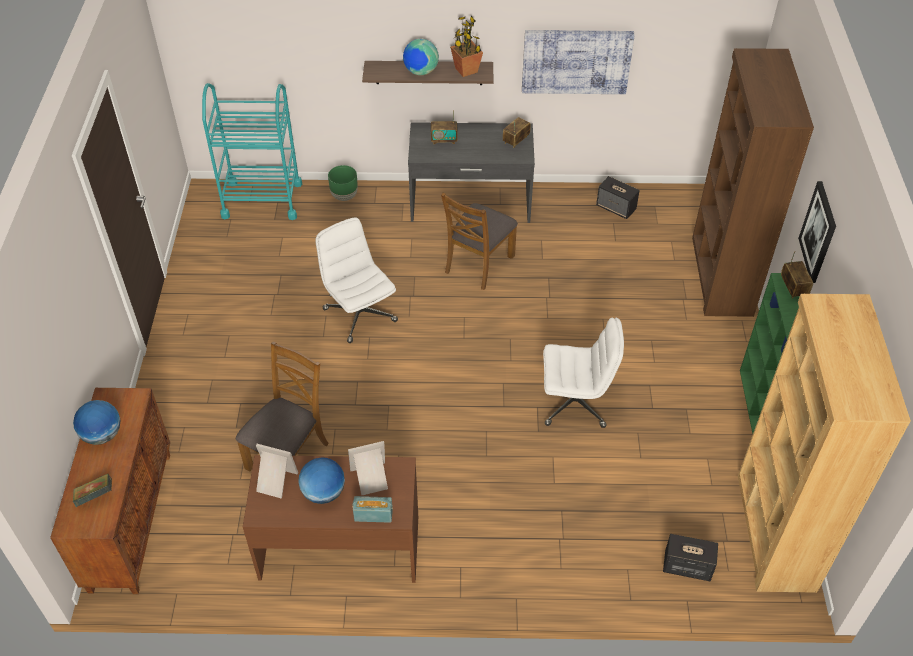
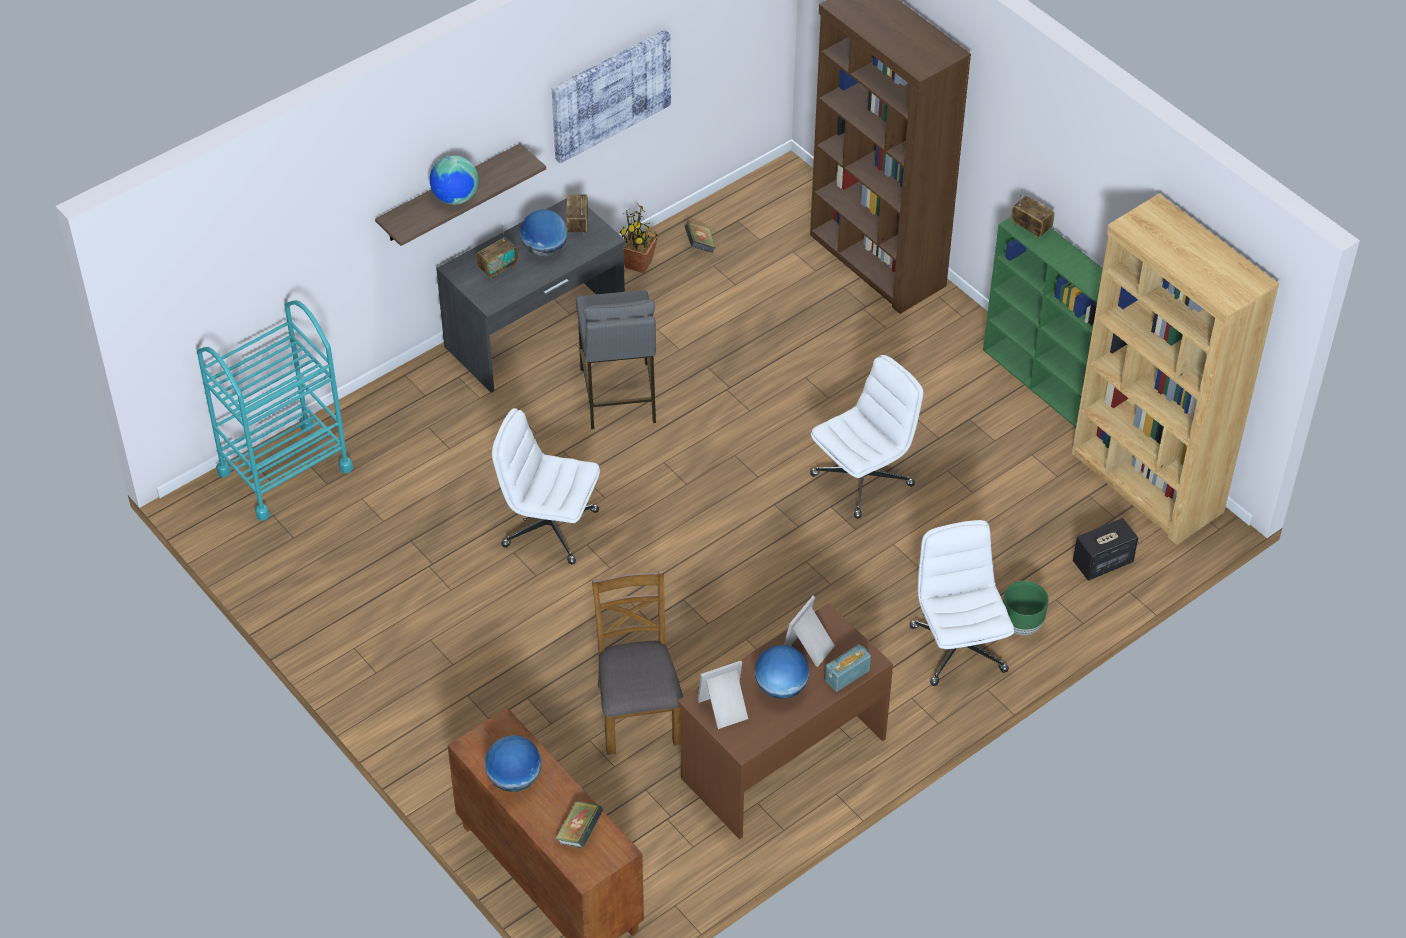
camera: 40 degrees left, 0 degrees up
(344, 196) = (380, 408): green planter -> green planter (1021, 625)
(466, 70) = (503, 169): potted plant -> potted plant (639, 264)
(478, 264) = (618, 396): brown chair -> grey stool
(481, 144) = (544, 250): none -> globe
(525, 555) = (957, 647): none -> white office chair
(616, 208) = (700, 246): speaker -> book
(818, 232) = (1029, 158): picture -> none

